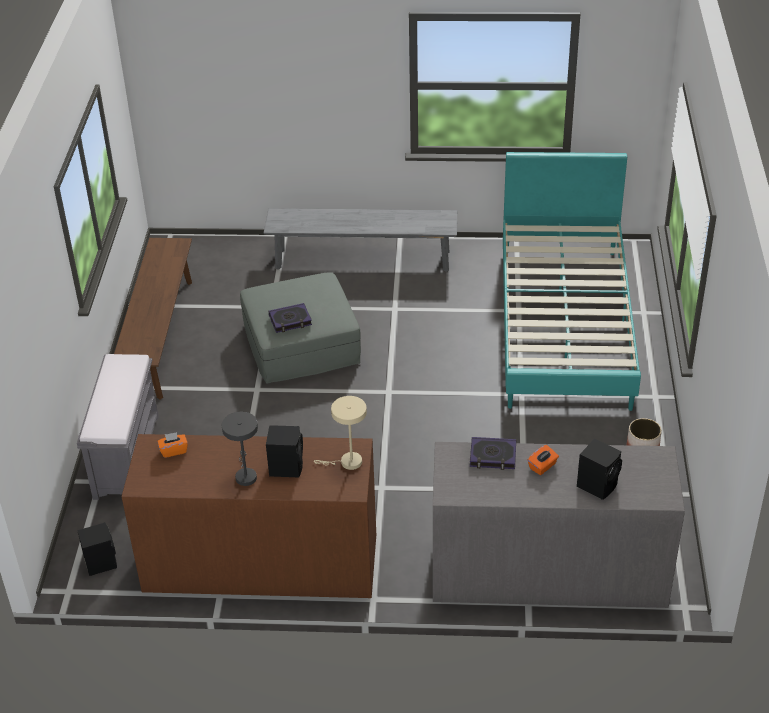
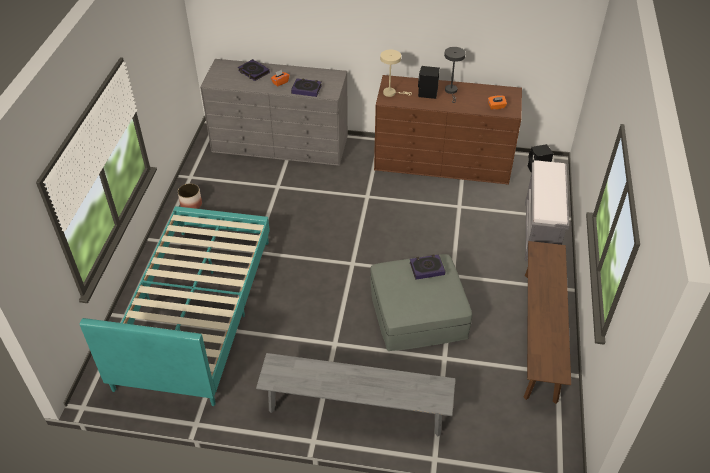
camera: 175 degrees left, 5 degrees up
(598, 484) = (253, 72): black speaker -> book

